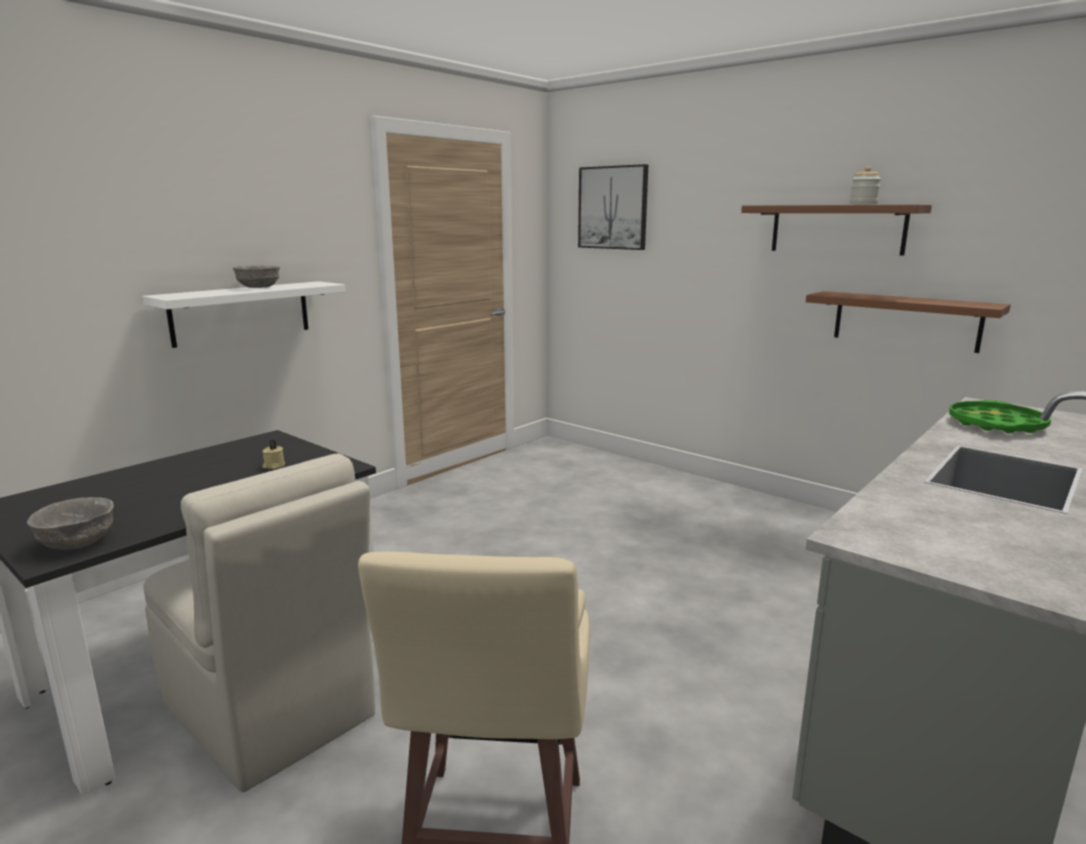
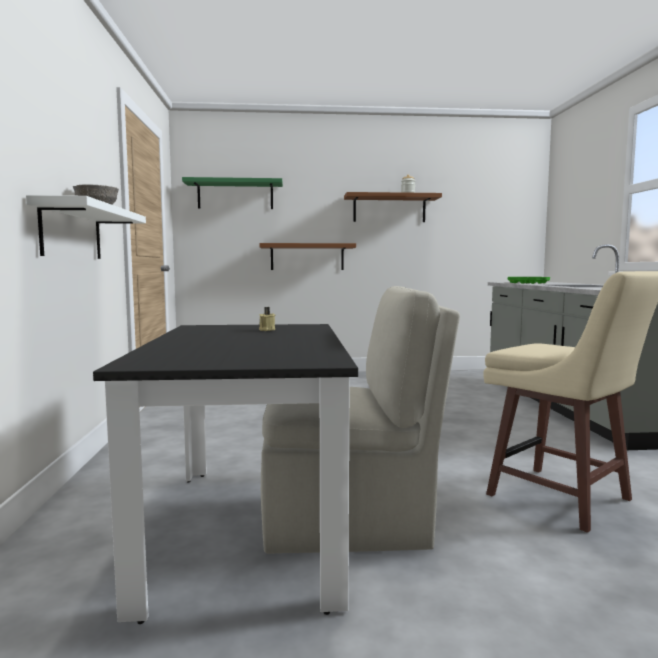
camera: 45 degrees left, 10 degrees down
(79, 542) = (311, 357): grey bowl -> none
(613, 208) = (235, 195): picture -> green shelf
(906, 321) = (429, 256): brown shelf -> brown shelf (307, 257)

